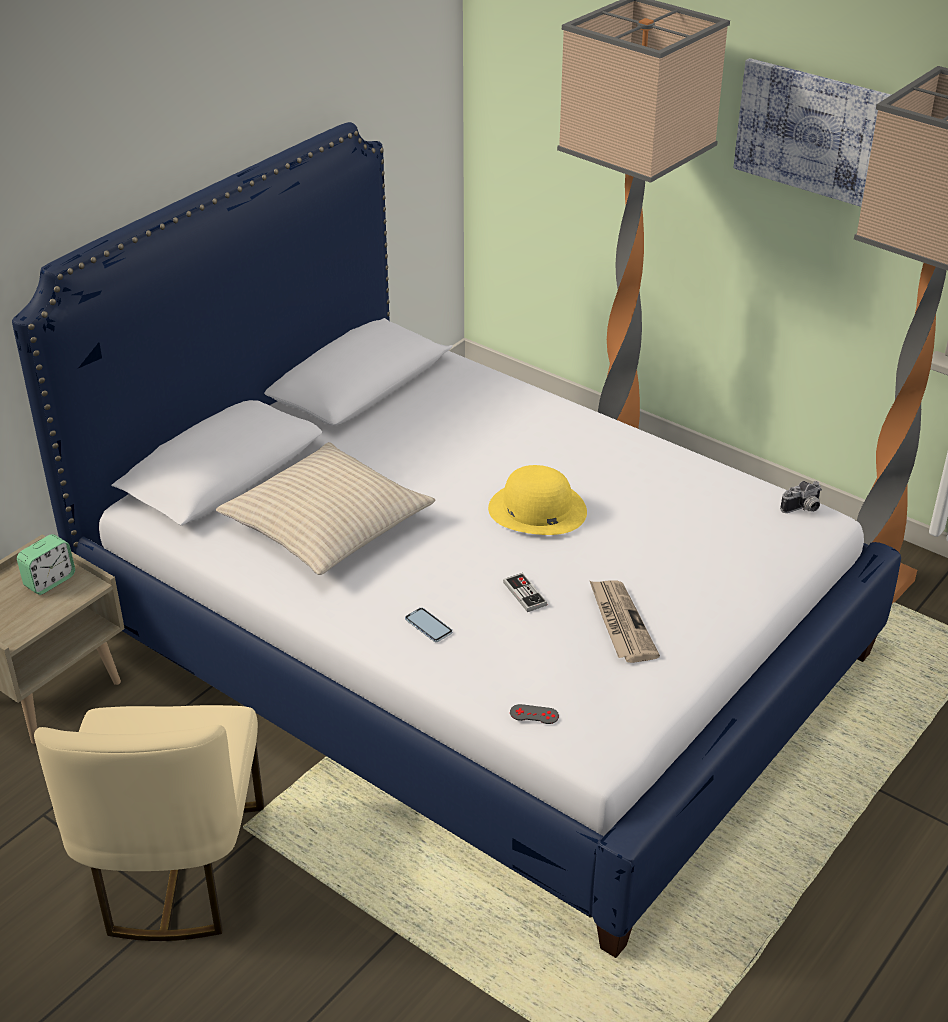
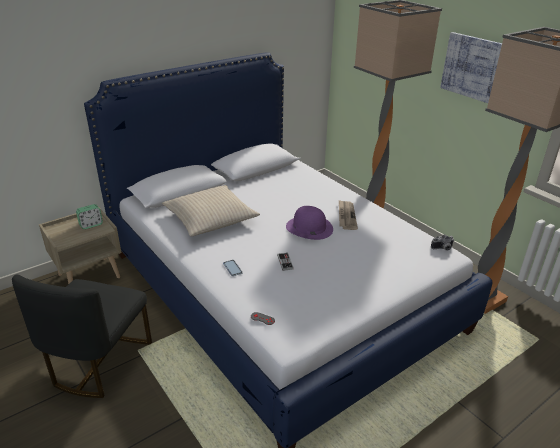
camera: 15 degrees right, 5 degrees down
(174, 869) = (98, 362): beige chair -> black chair
(537, 509) = (309, 227): yellow hat -> purple hat
(620, 623) = (326, 284): newspaper -> newspaper (346, 216)

